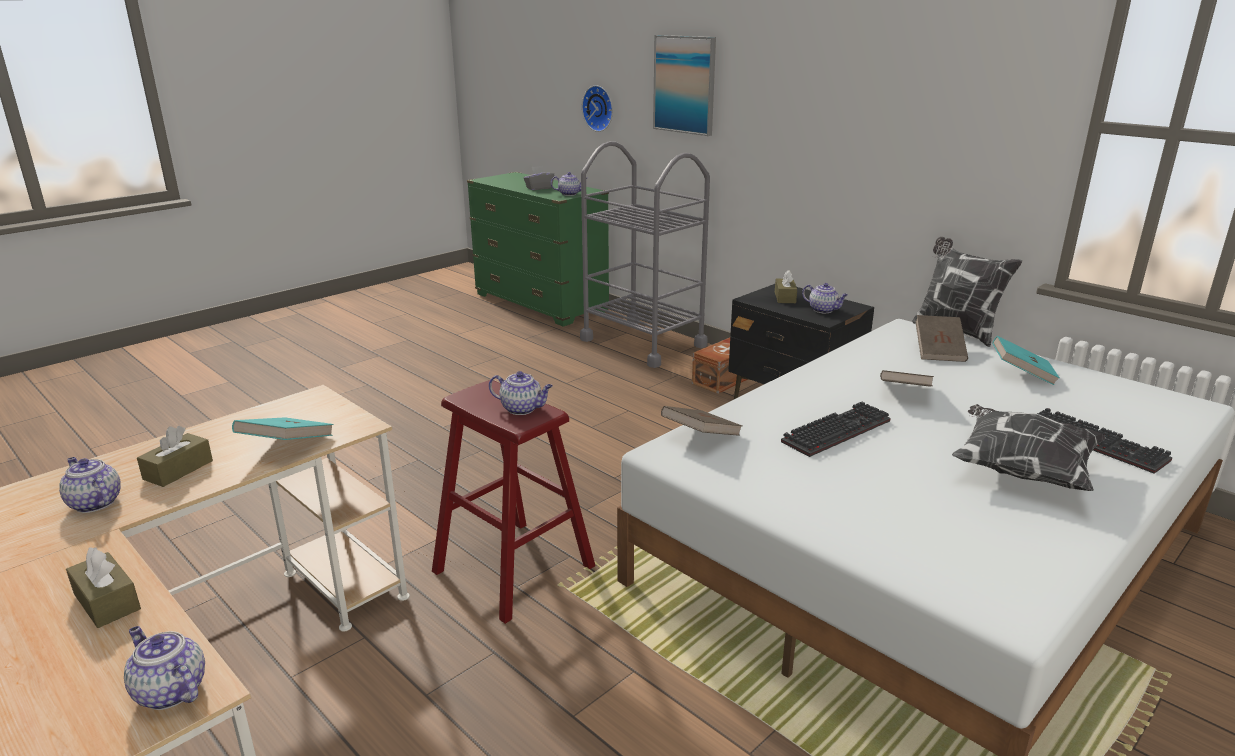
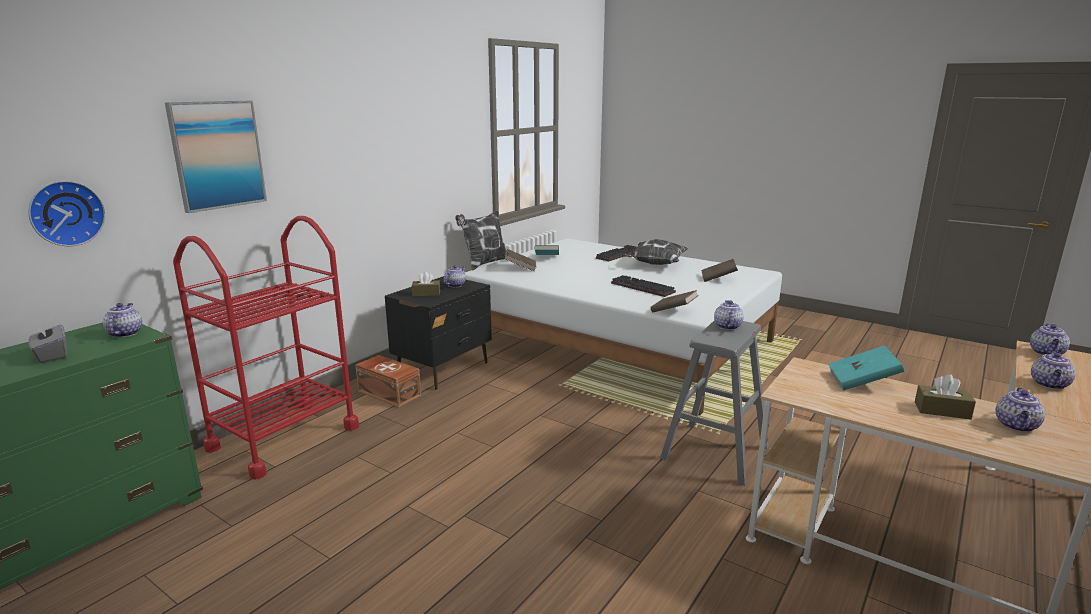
camera: 100 degrees left, 5 degrees down
(107, 601) = (1050, 384): brown tissue box -> teapot
(514, 569) = (715, 452): red stool -> grey stool
(643, 343) = (284, 438): grey cart -> red cart
(903, 393) = (585, 276): brown book -> brown book (718, 279)

